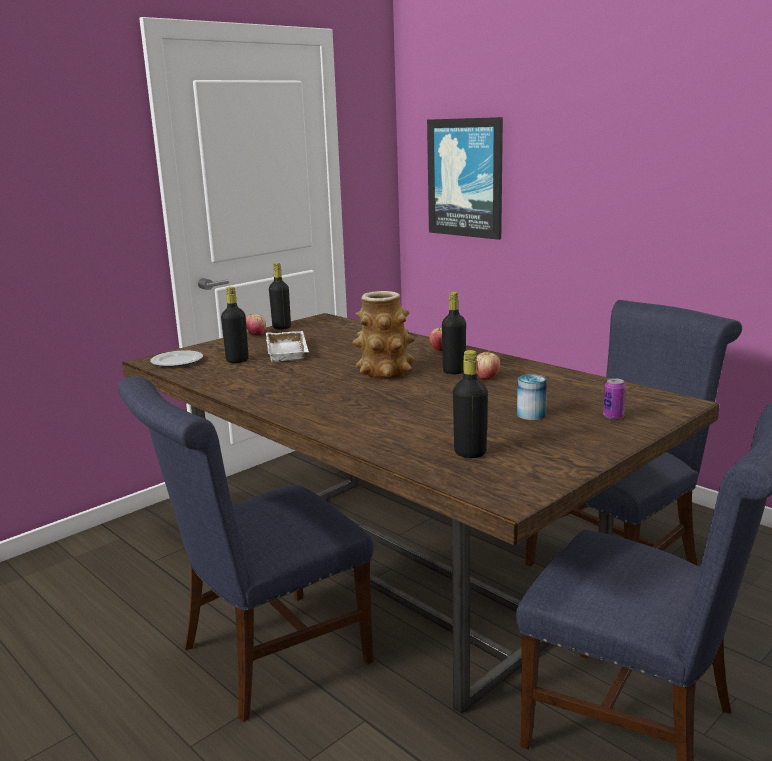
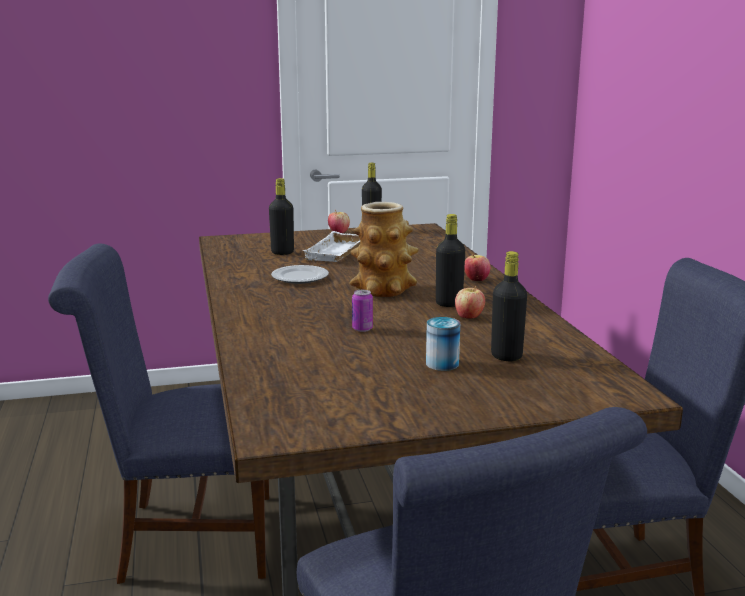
camera: 30 degrees right, 0 degrees up
(177, 362) = (236, 244): plate -> plate (299, 278)
(465, 178) = (629, 91): picture -> none
(470, 453) = (316, 383): black bottle -> black bottle (506, 356)
(613, 416) = (523, 388): can -> can (362, 329)

